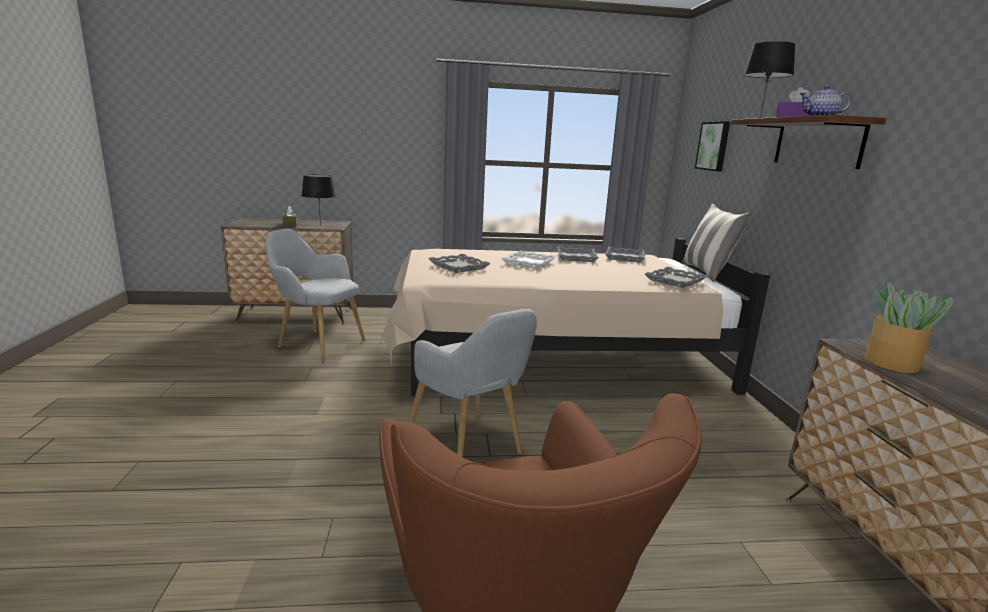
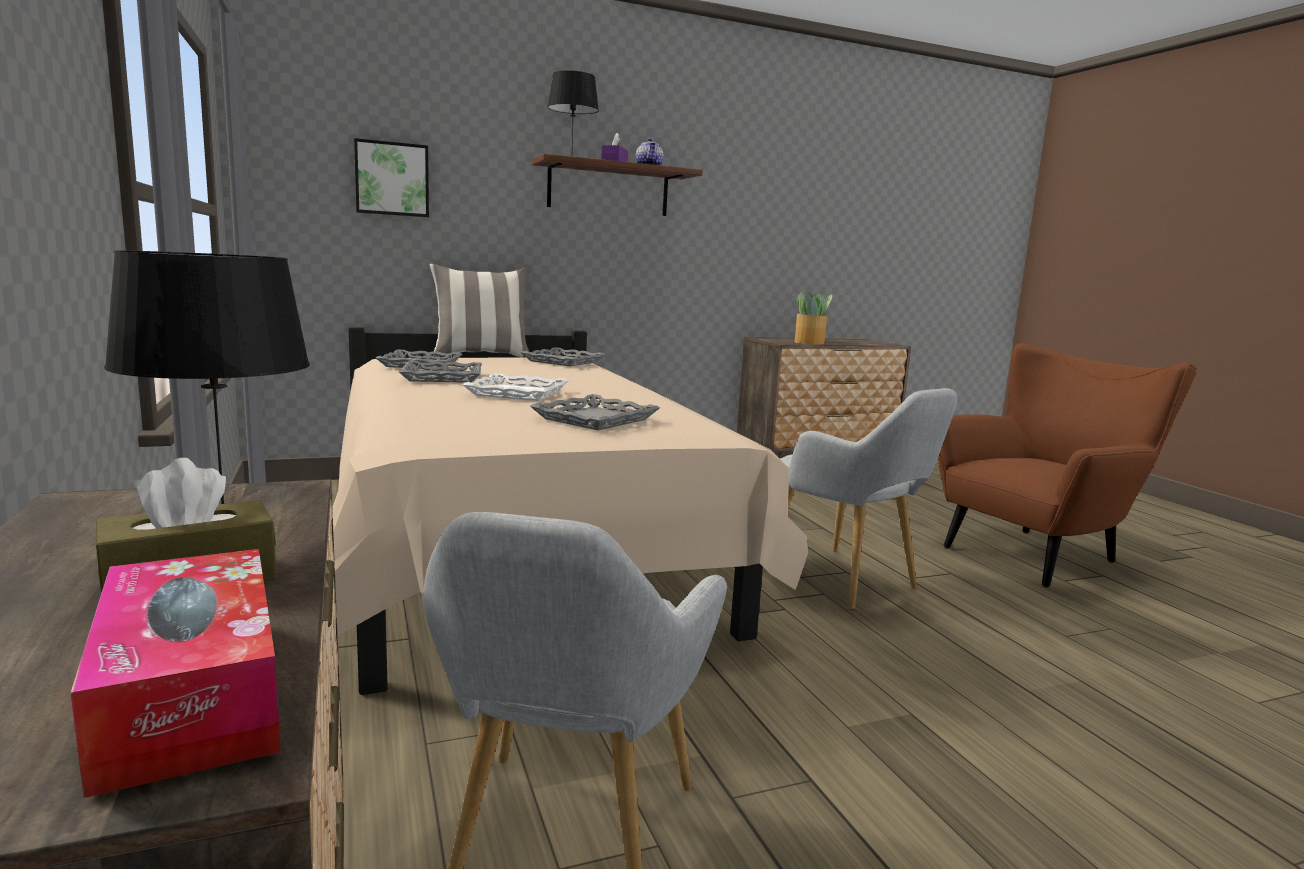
camera: 105 degrees left, 5 degrees down
(250, 224) = (191, 693): none -> tissue box
(469, 448) = (847, 582): grey armchair -> grey armchair turned 105 degrees clockwise

